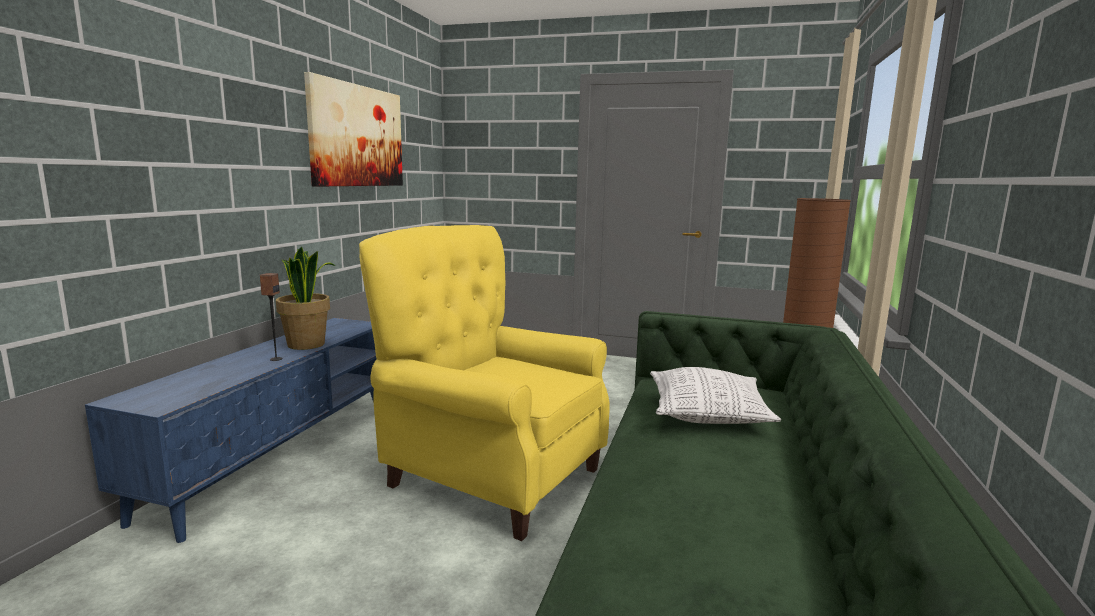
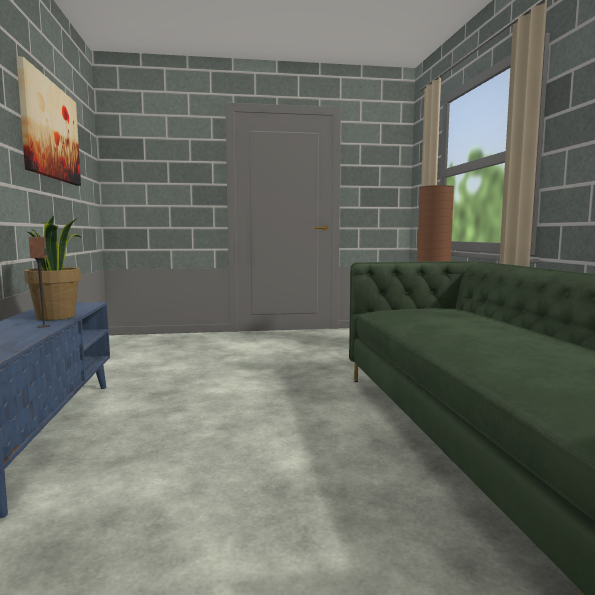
camera: 25 degrees left, 5 degrees down
(487, 475) = (256, 410): yellow armchair -> none
(707, 414) = (442, 317): pillow -> none

